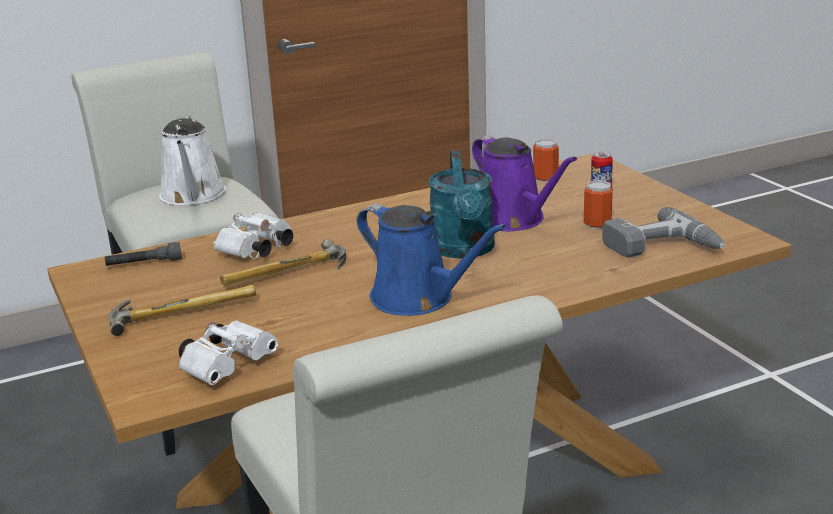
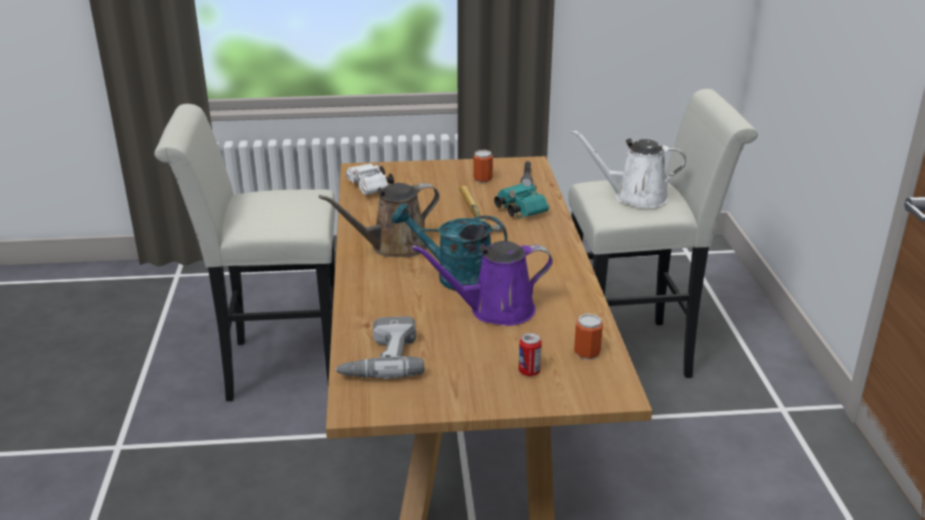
camera: 110 degrees right, 5 degrees up
(182, 311) = (448, 183): hammer -> none
(255, 251) = (519, 210): white binoculars -> turquoise binoculars
(418, 299) = (394, 246): blue watering can -> brown watering can
(597, 224) = (454, 345): can -> can (482, 179)

